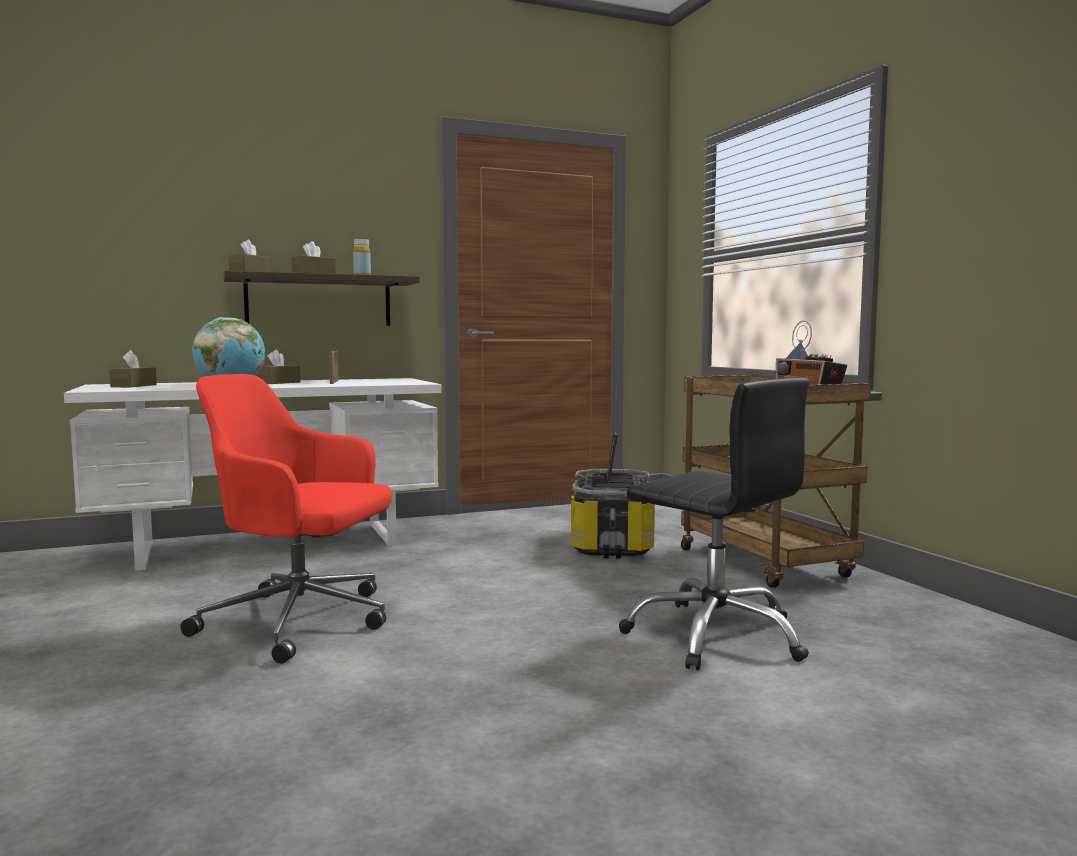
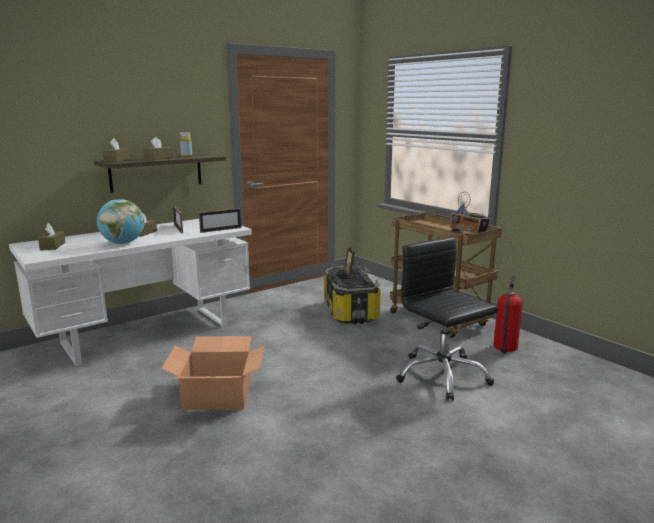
camera: 15 degrees left, 10 degrees up
(301, 621) = (217, 395): red office chair -> cardboard box
(393, 383) = (221, 230): none -> picture frame
(715, 635) = (442, 375): black office chair -> black office chair turned 150 degrees counterclockwise
(872, 609) = (505, 348): none -> fire extinguisher

